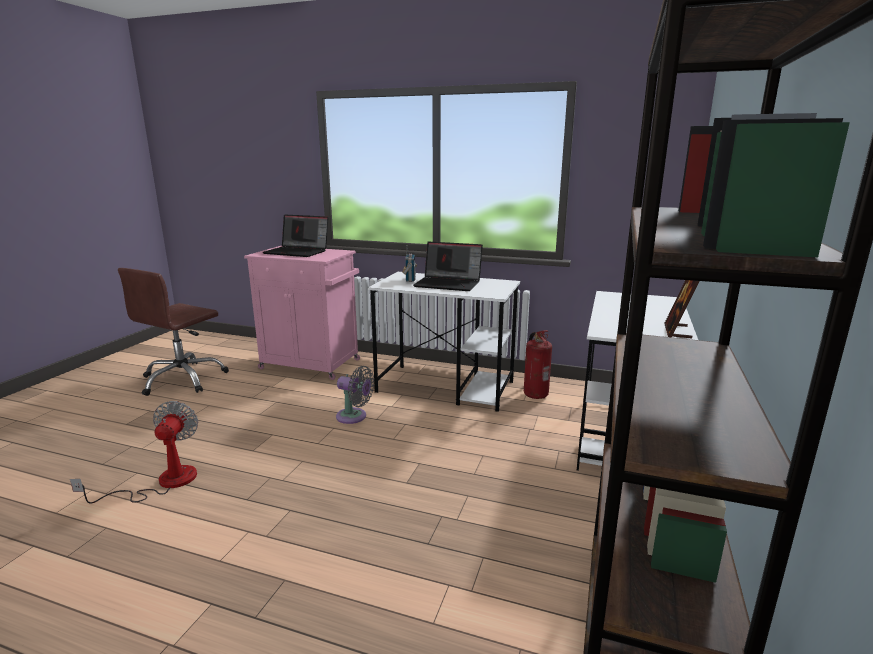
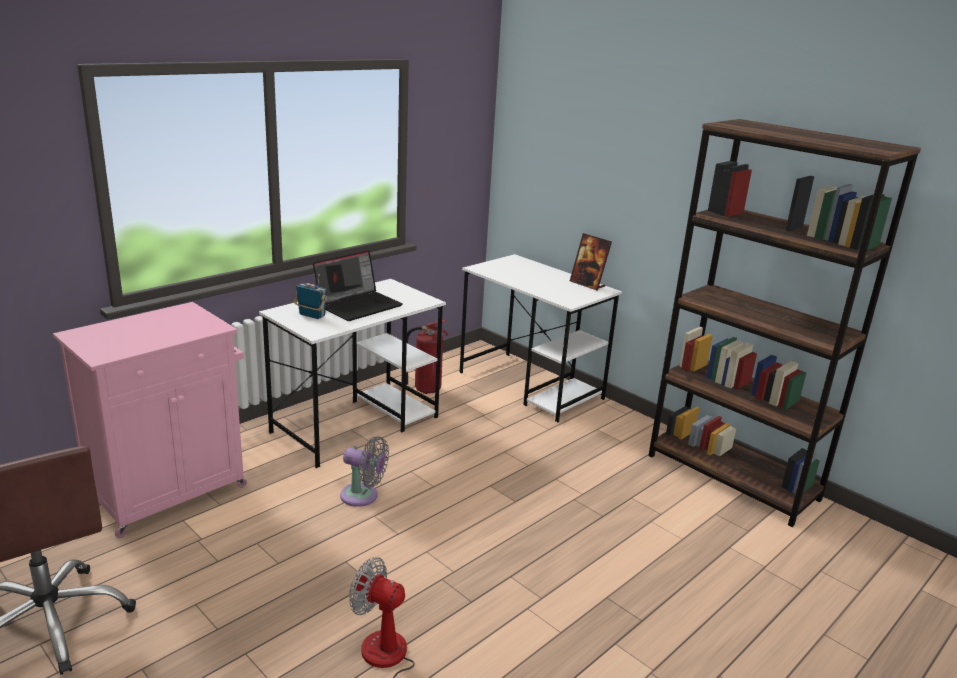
camera: 65 degrees left, 5 degrees up
(298, 252) = (138, 331): laptop -> none
(354, 417) = (363, 496): grey fan -> grey fan turned 60 degrees clockwise

